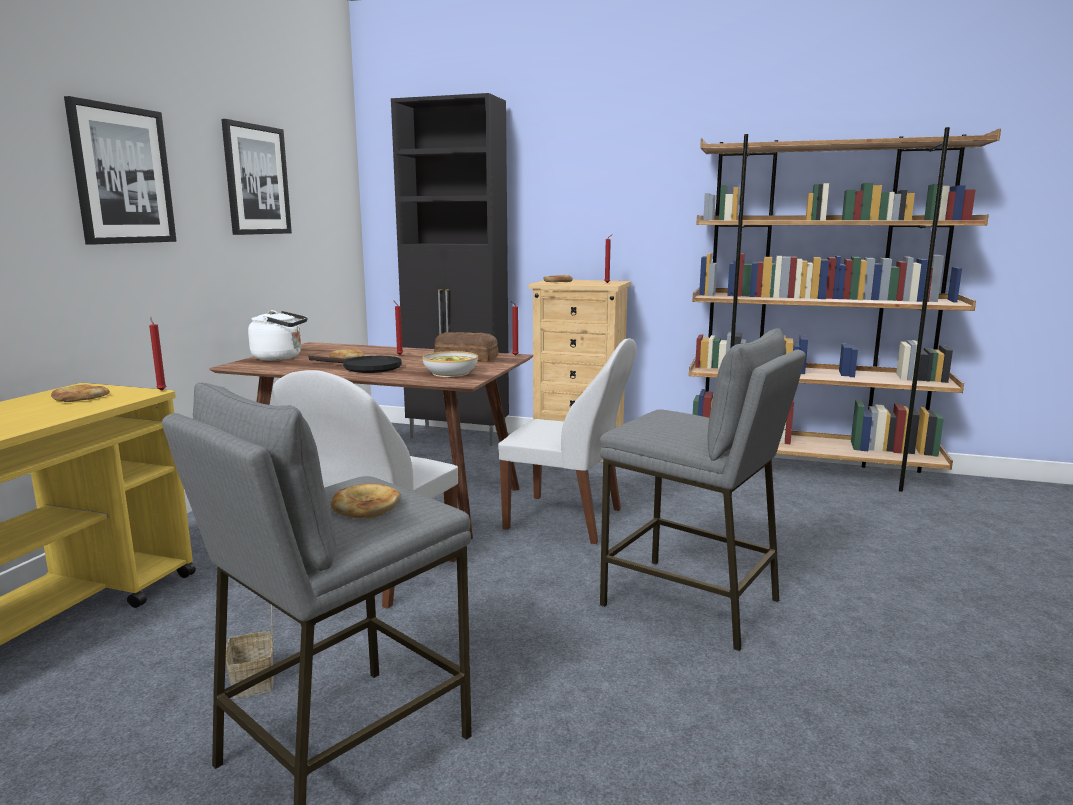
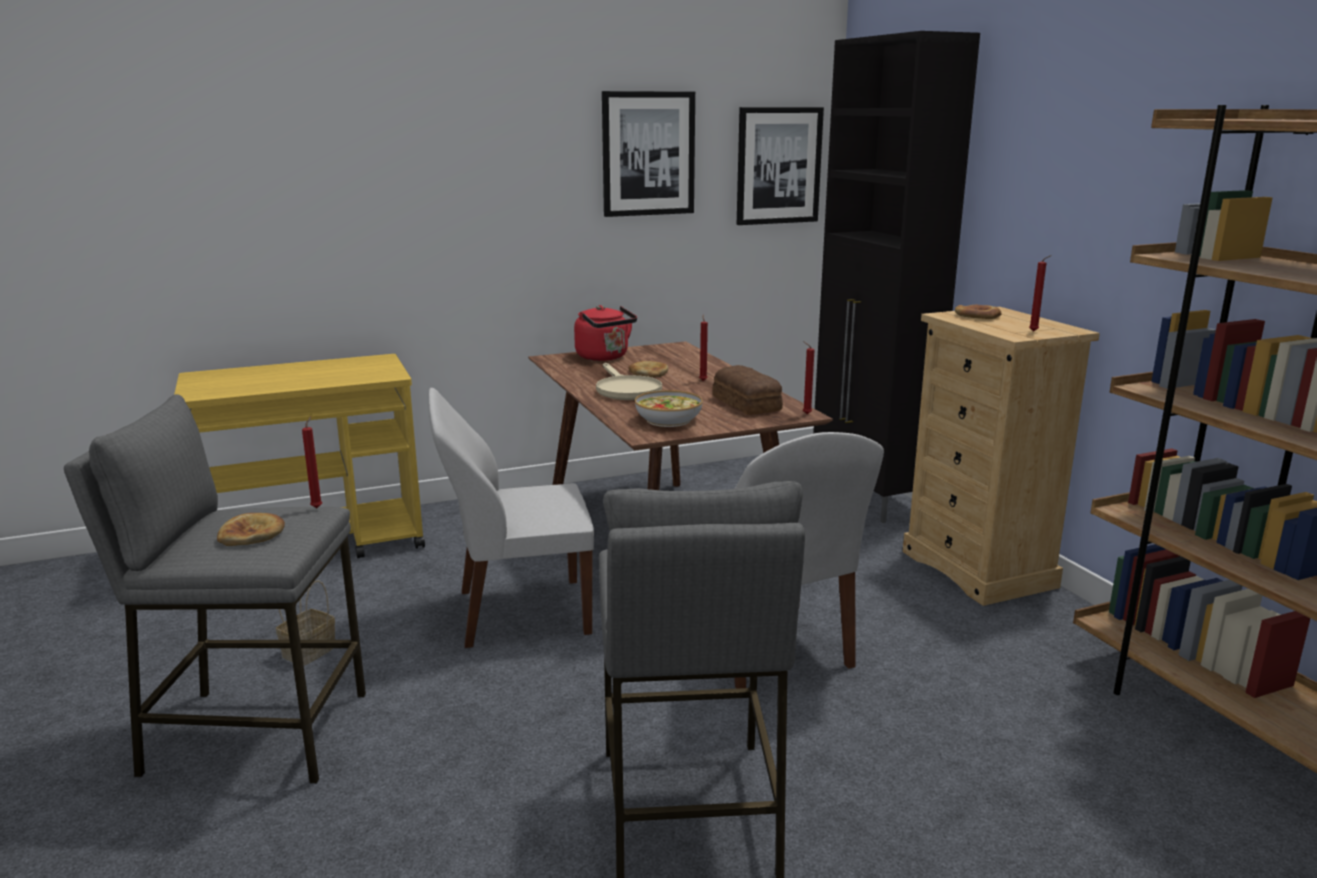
camera: 50 degrees right, 5 degrees up
(80, 397) = (352, 369): bread -> none
(122, 175) = (466, 163): picture -> picture (778, 166)
(161, 390) = (403, 376): red candle -> red candle (318, 507)
(280, 357) = (604, 357): white kettle -> red kettle
(364, 367) = (625, 389): black frying pan -> beige frying pan

